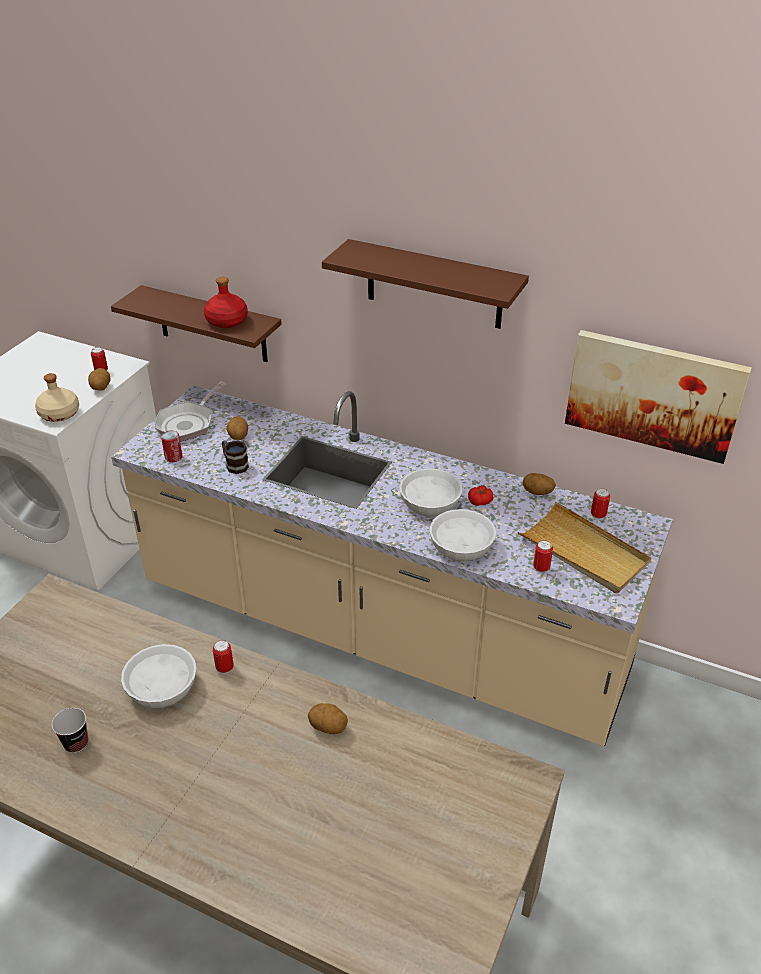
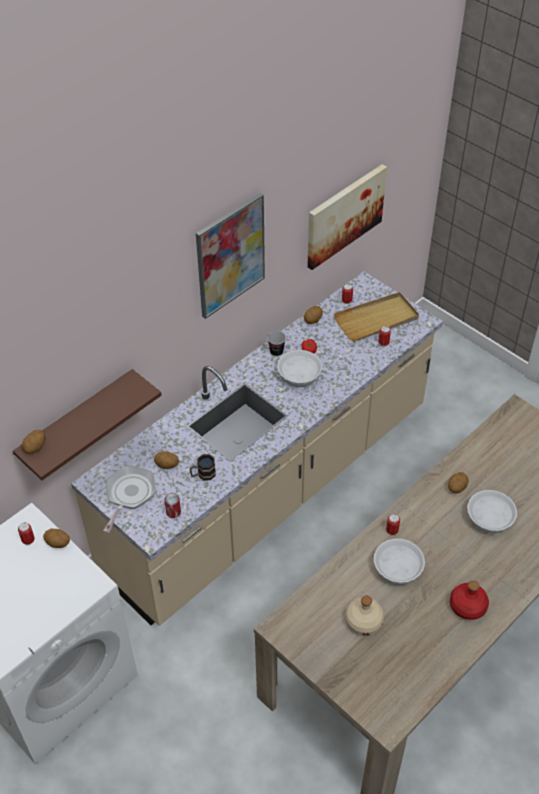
camera: 70 degrees left, 10 degrees up
(59, 414) = (84, 579): beige bottle -> beige bottle (364, 621)
(76, 743) = (431, 623): cup -> cup (276, 351)
(147, 294) = (35, 448): none -> potato
(188, 423) = (129, 495): frying pan -> frying pan turned 120 degrees counterclockwise
(227, 321) = (117, 402): red bottle -> red bottle (468, 606)
(434, 285) = (230, 255): brown shelf -> picture
(460, 545) = (348, 373): white bowl -> white bowl (489, 519)

